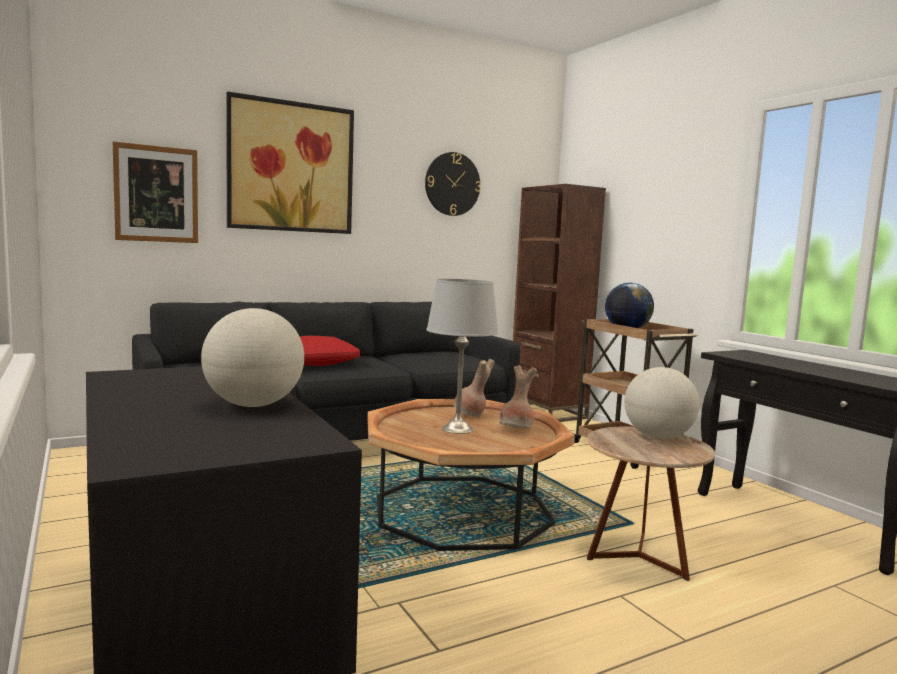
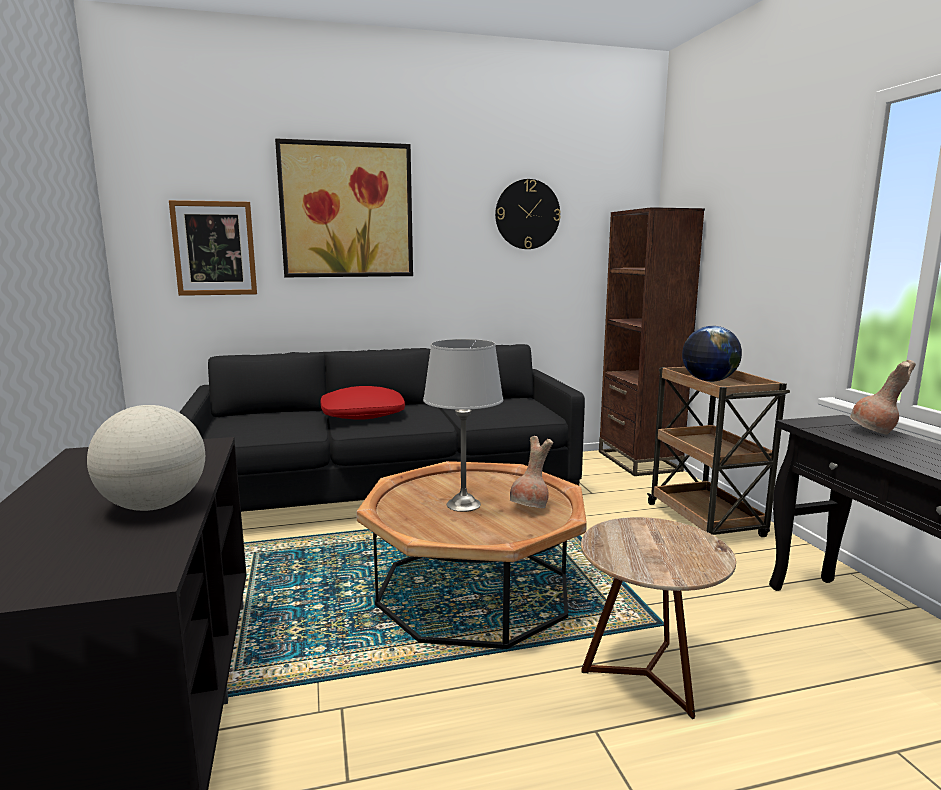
camera: 15 degrees right, 5 degrees up
(470, 415) = (492, 485): brown vase -> brown vase (874, 432)
(657, 437) = (674, 538): globe -> none

